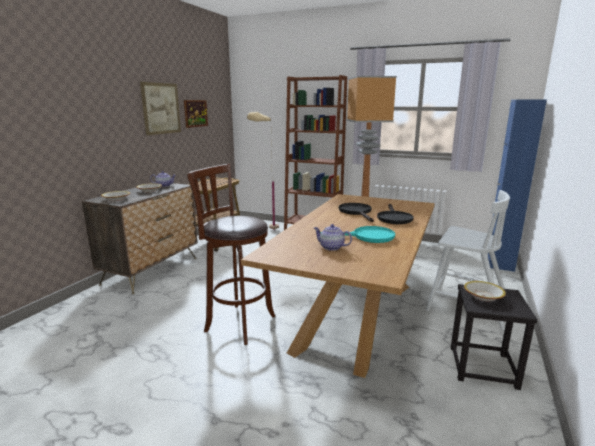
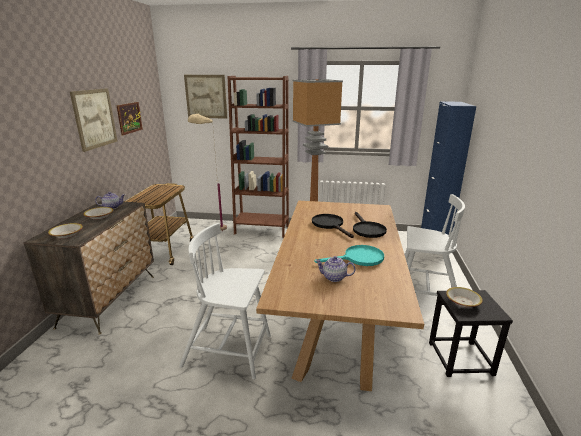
camera: 15 degrees left, 5 degrees up
(237, 322) = (229, 351): brown stool -> white chair
(270, 98) = (206, 96): none -> picture

